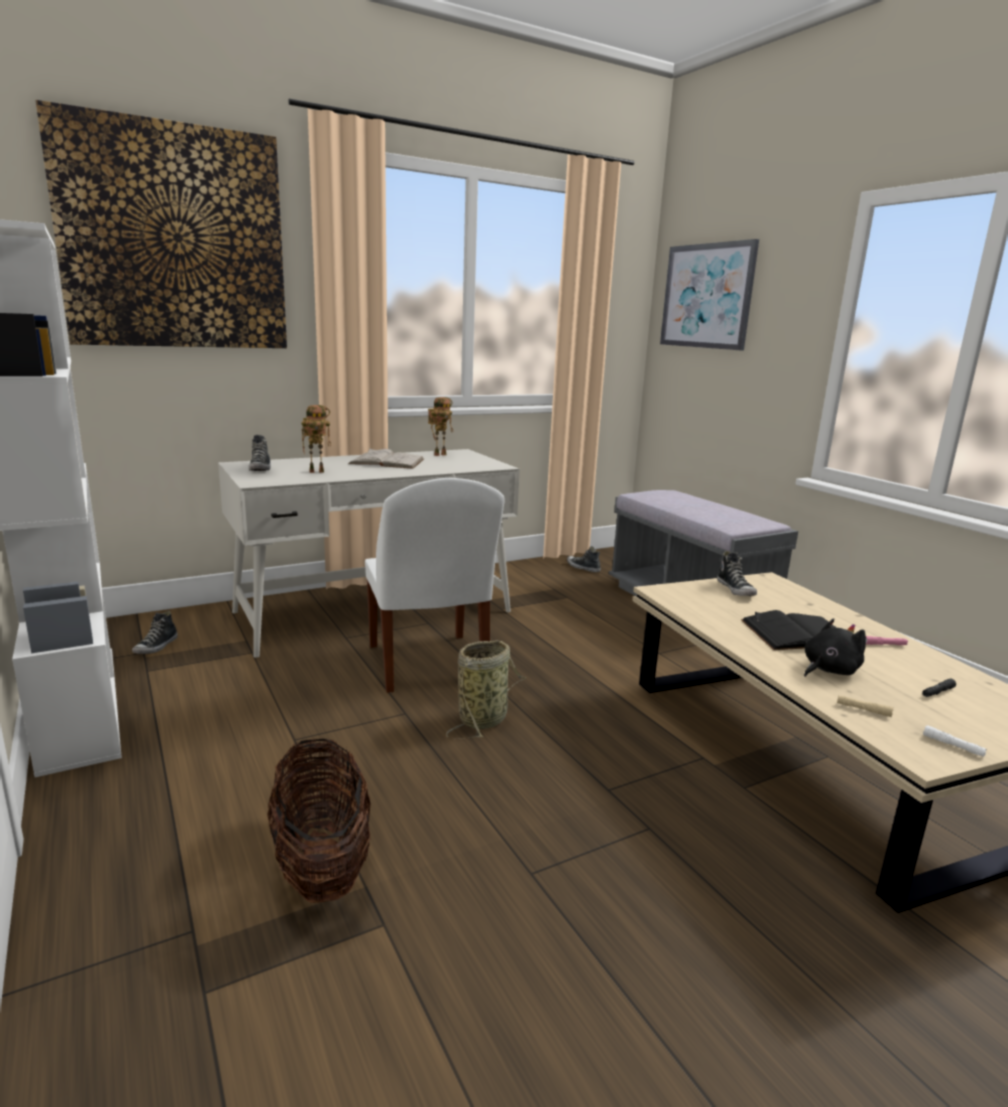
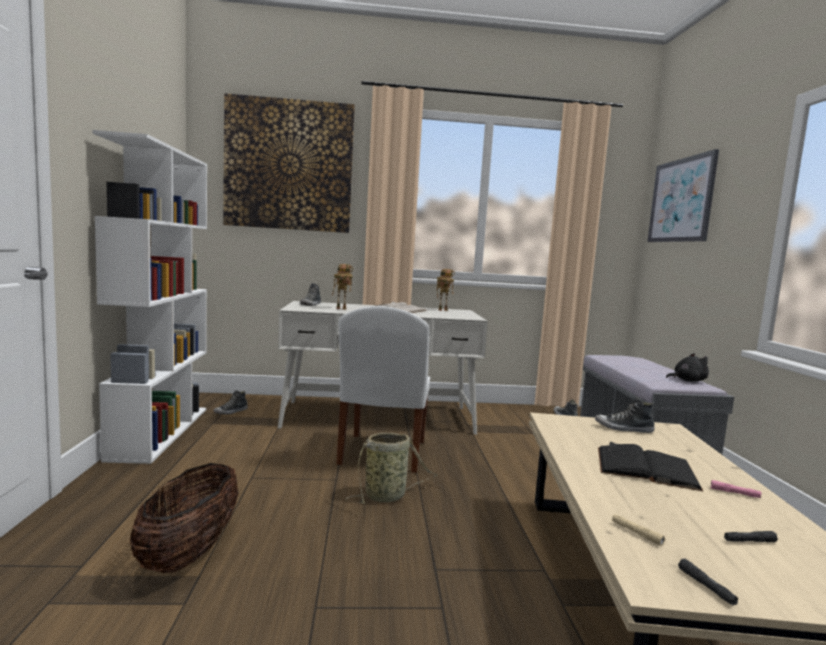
camera: 25 degrees right, 10 degrees down
(736, 590) = (623, 429): shoe -> shoe turned 90 degrees clockwise
(828, 670) = (640, 497): black plush toy -> black plush toy (687, 380)
(953, 745) = (706, 587): white flashlight -> black flashlight

